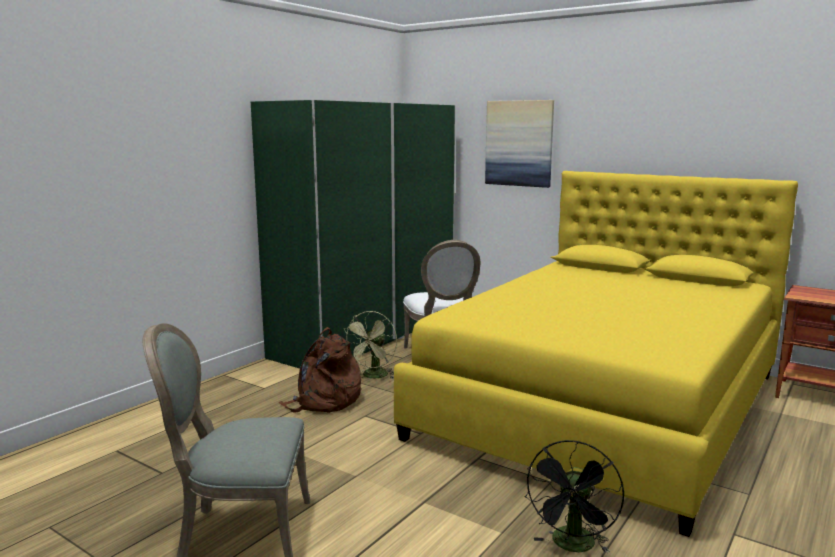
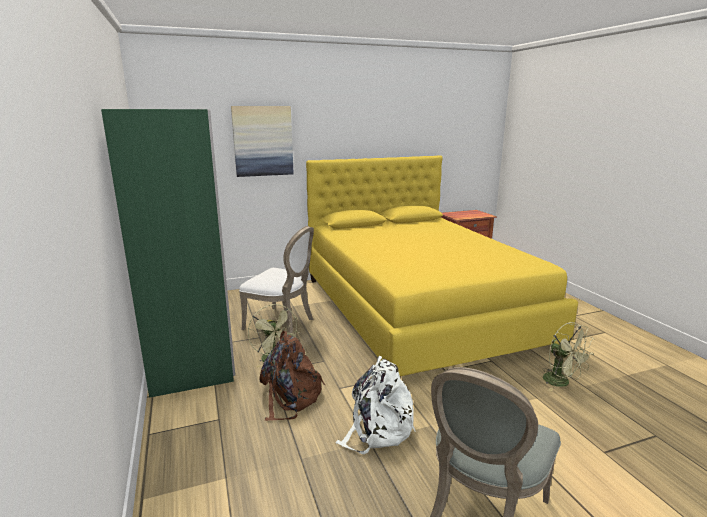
camera: 55 degrees left, 5 degrees up
(320, 451) = (377, 429): none -> white backpack
(573, 546) = (561, 383): black fan -> green fan

